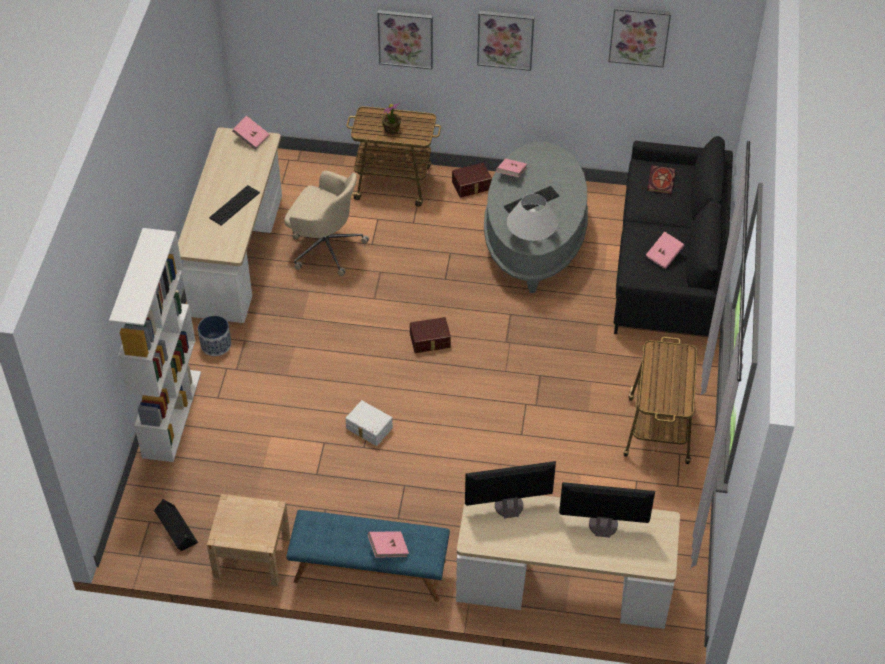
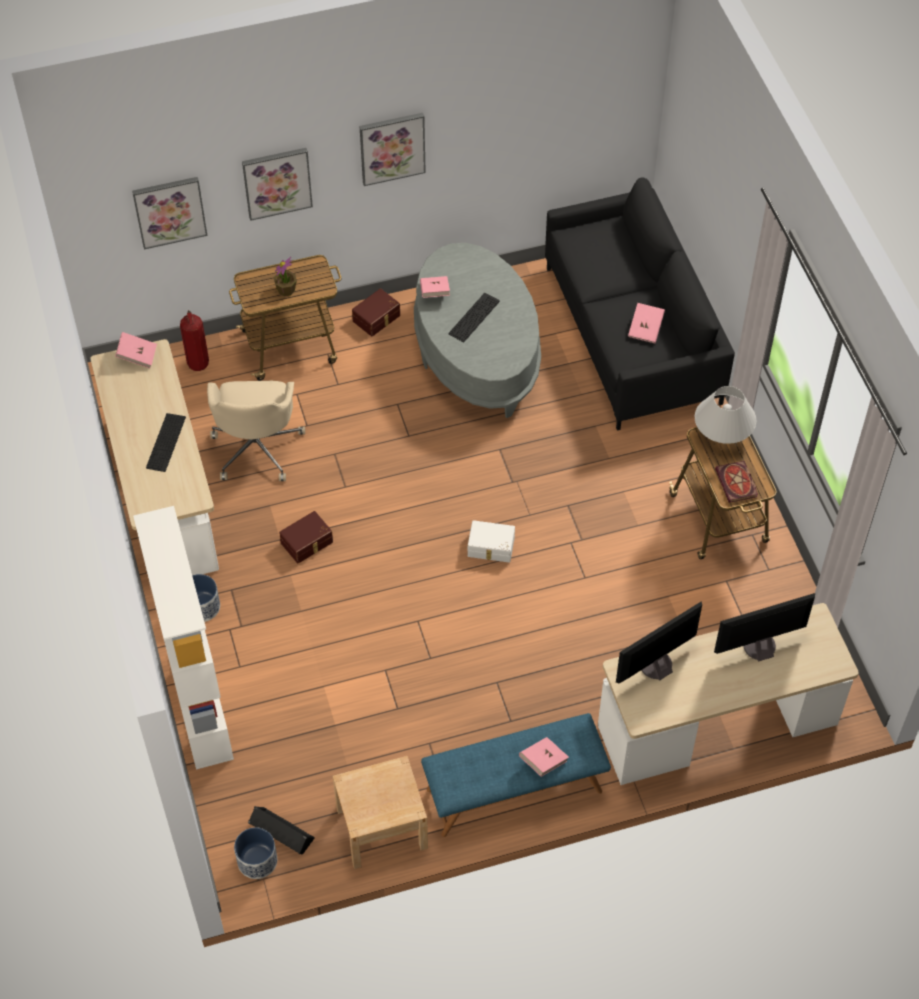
camera: 25 degrees left, 5 degrees up
(146, 541) = (257, 861): none -> planter
(317, 171) = (197, 363): none -> fire extinguisher
(325, 246) = (257, 447): beige office chair -> beige office chair turned 90 degrees clockwise
(368, 429) = (423, 635): white storage box -> white storage box (491, 547)
(430, 341) = (433, 512): brown storage box -> brown storage box (307, 543)
(531, 236) = (496, 357): white table lamp -> white table lamp (722, 434)
(639, 35) = (540, 97): picture -> picture (169, 211)
(661, 182) = (597, 247): book -> book (737, 484)

